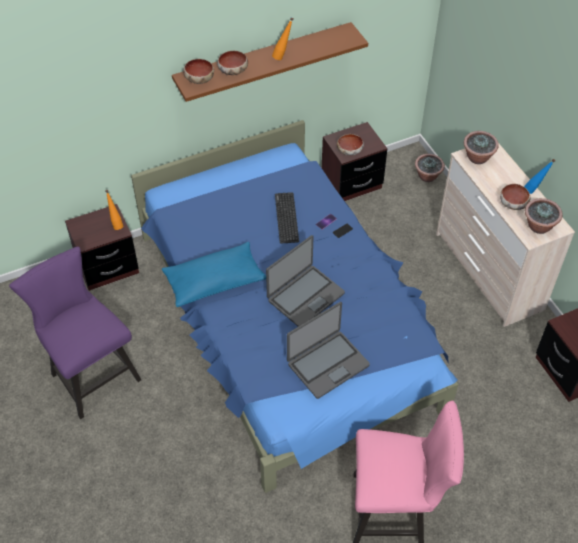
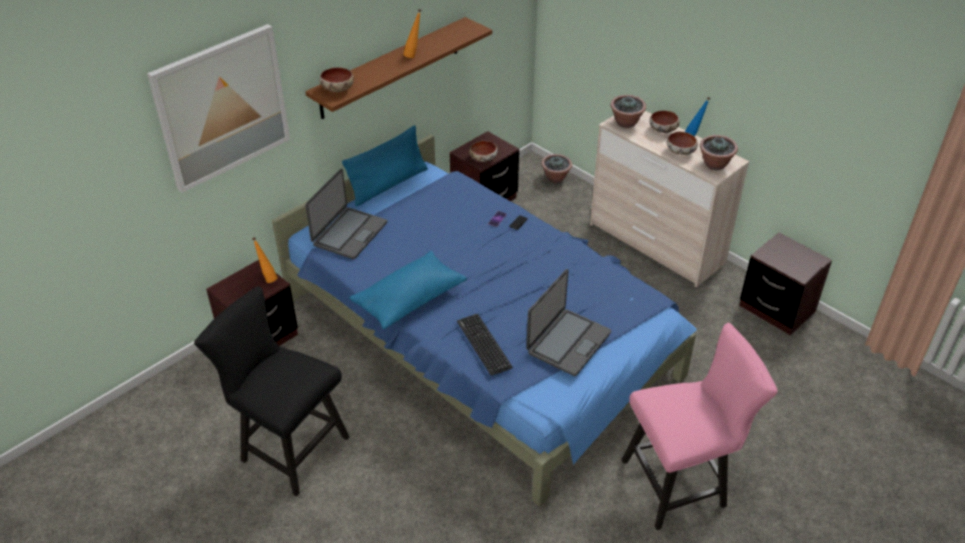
camera: 20 degrees left, 10 degrees down
(87, 82) = (222, 107): none -> picture
(91, 374) = (288, 447): purple chair -> black chair
(233, 71) = (369, 76): bowl -> bowl (663, 130)
(249, 160) = (388, 184): none -> blue pillow
(286, 218) = (455, 225): keyboard -> keyboard (484, 344)
(305, 296) = (512, 288): laptop -> laptop (349, 233)

